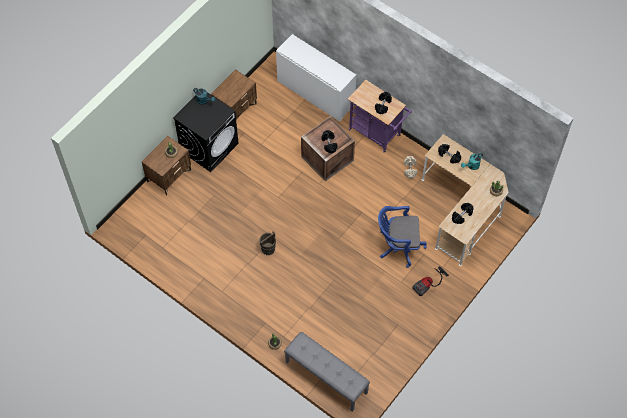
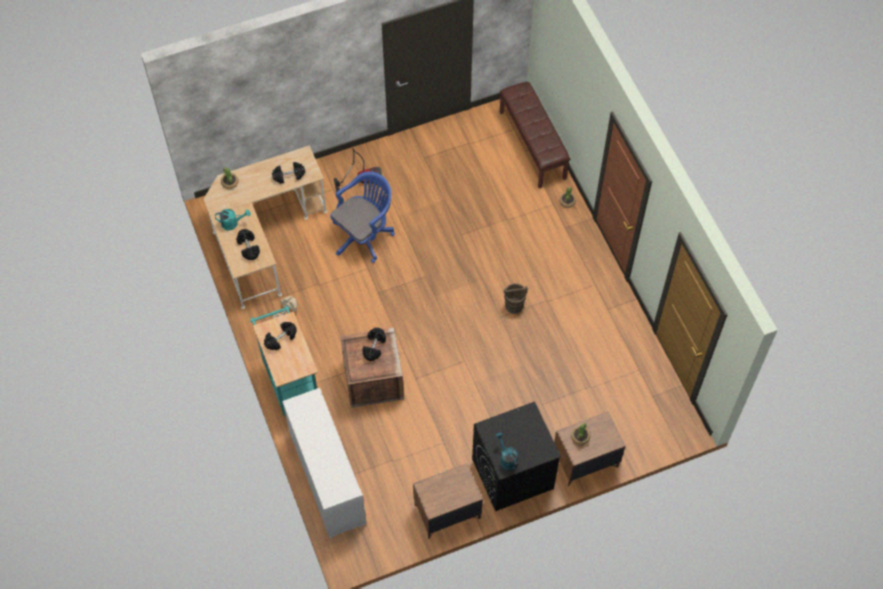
camera: 150 degrees left, 0 degrees up
(326, 377) = (533, 145): grey bench -> brown bench
(377, 134) = (290, 379): purple cart -> turquoise cart
(398, 246) = (364, 235): blue office chair -> blue office chair turned 75 degrees counterclockwise

